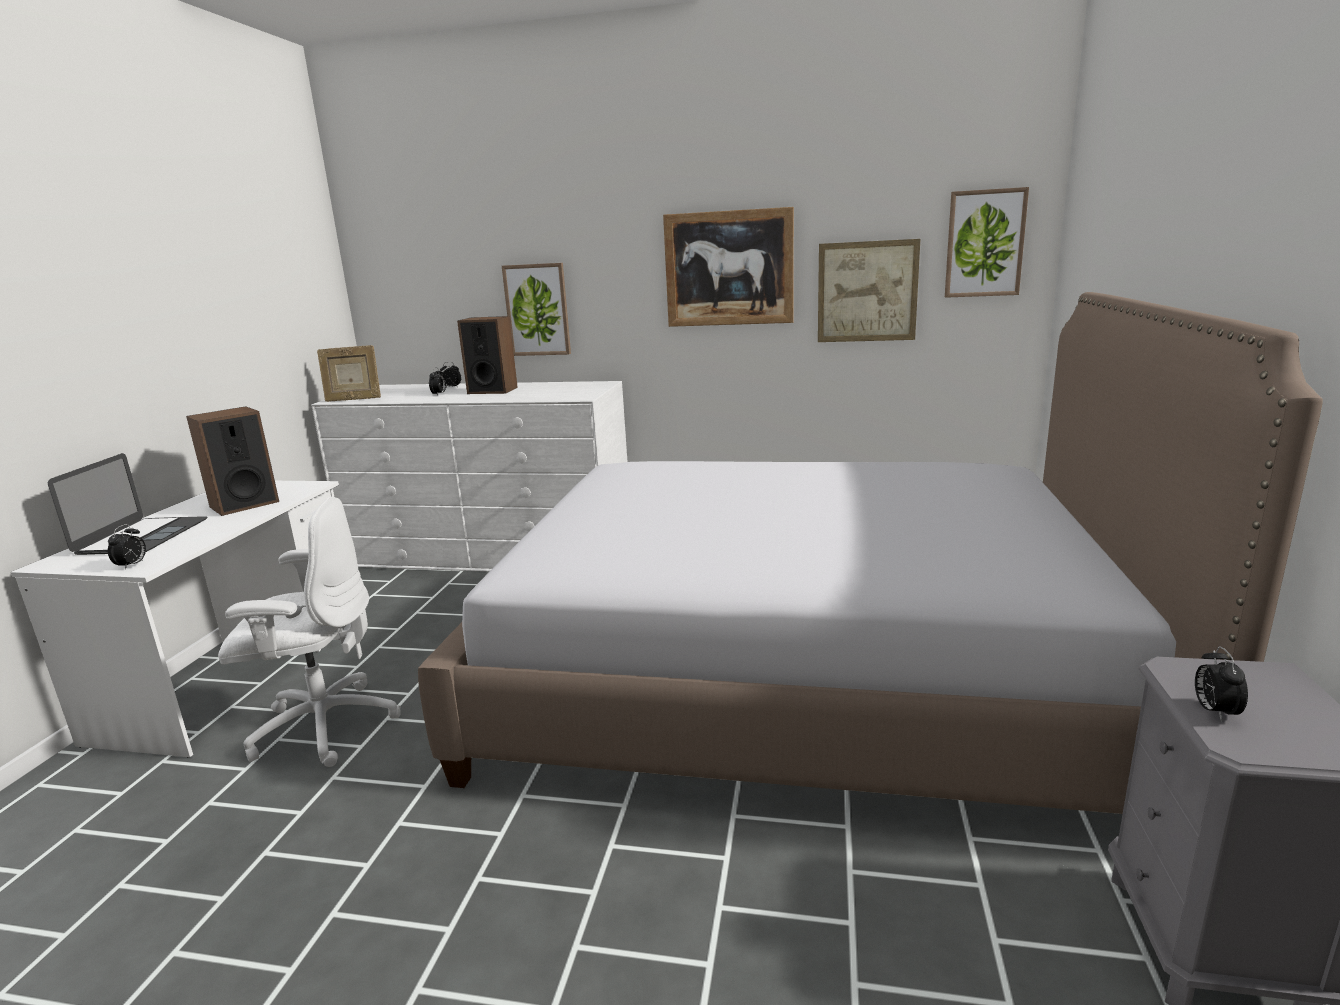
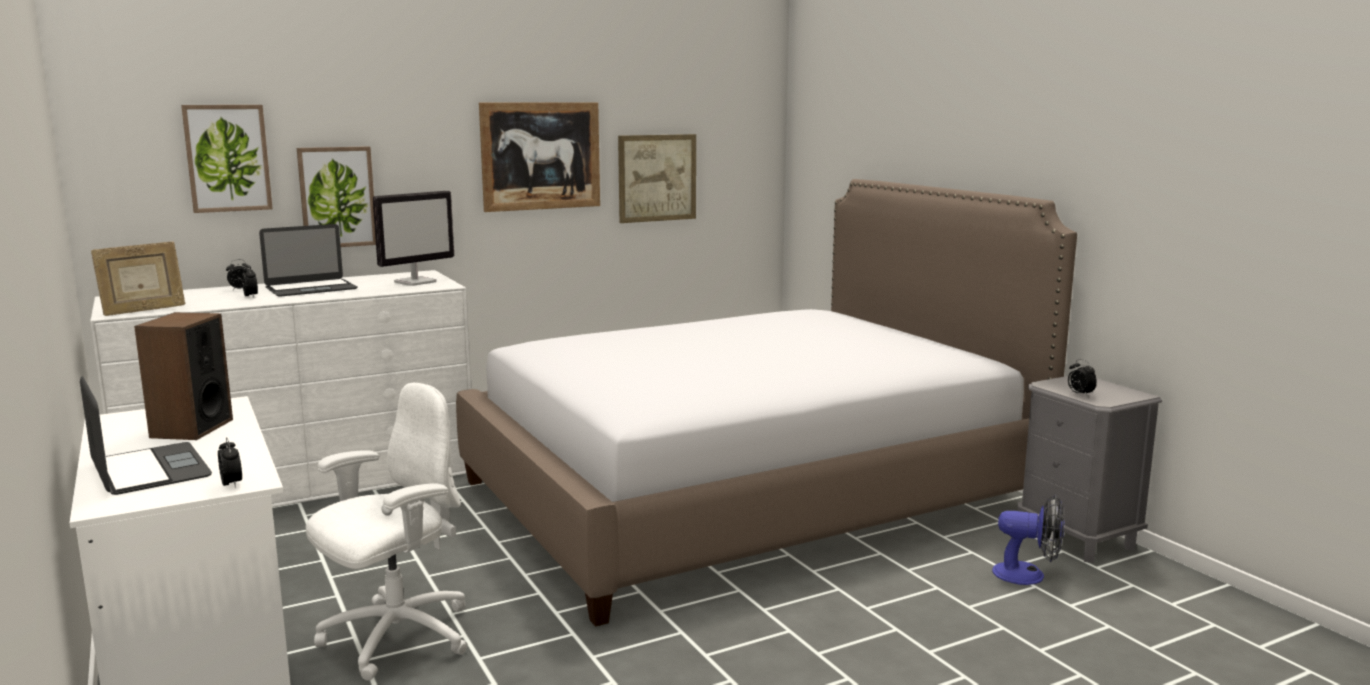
camera: 40 degrees left, 5 degrees down
(492, 390) = (311, 288): speaker -> laptop
(572, 392) = (416, 282): none -> monitor
(984, 243) = (739, 140): picture -> picture (227, 158)
(1023, 975) = (1028, 575): none -> fan

